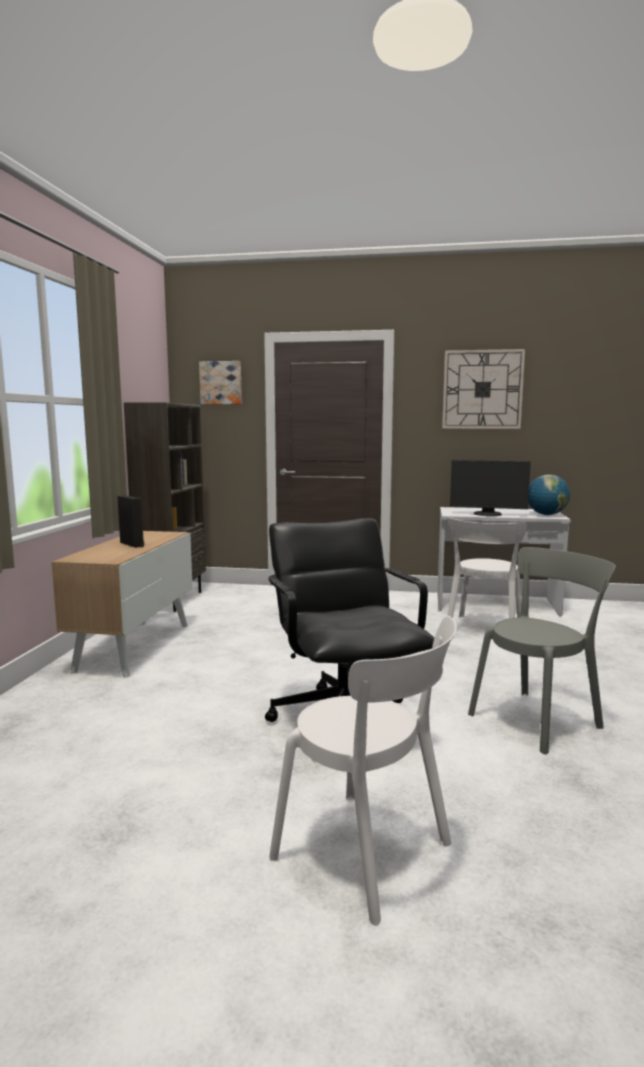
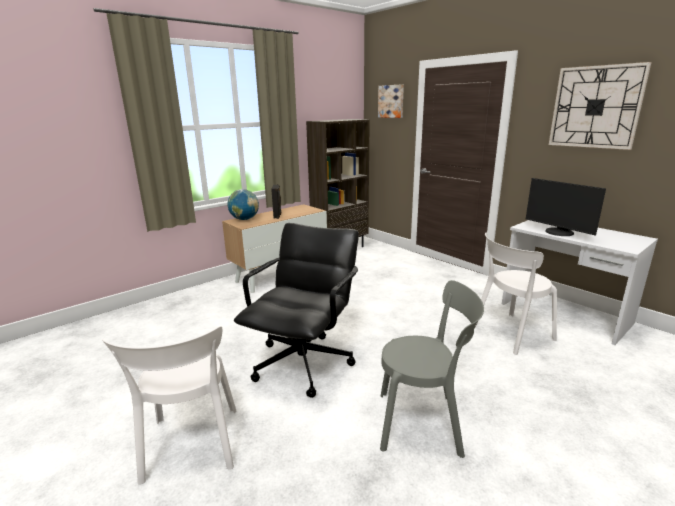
camera: 40 degrees right, 10 degrees up
(546, 515) = (623, 244): globe -> globe (244, 219)

